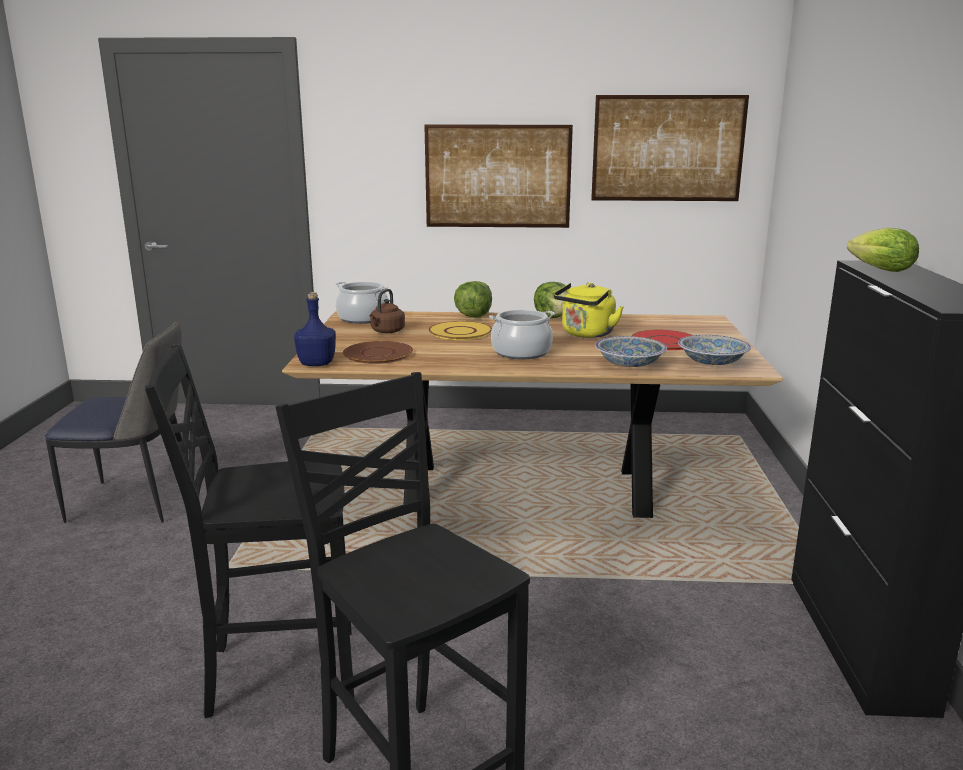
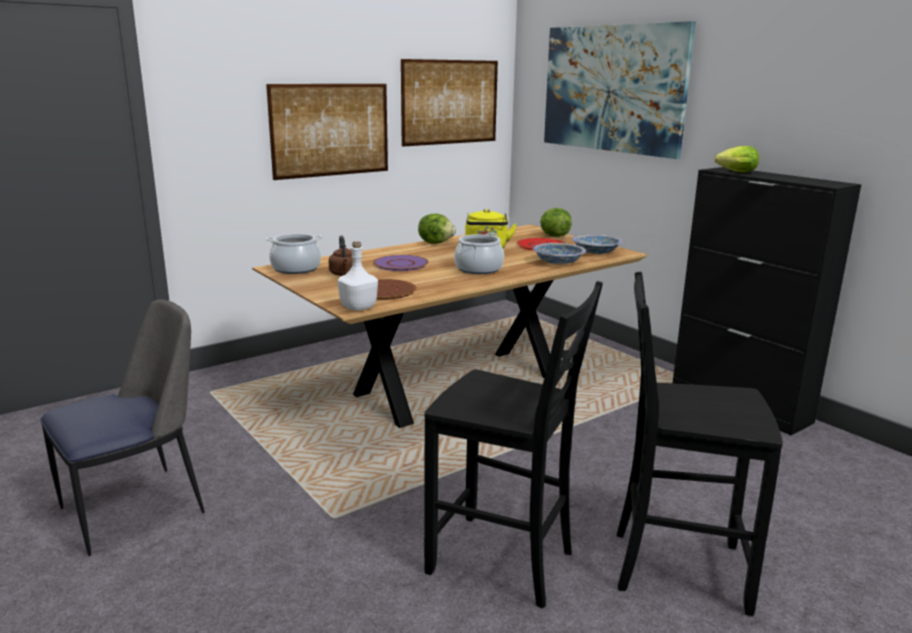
camera: 40 degrees left, 0 degrees up
(278, 673) = (504, 562): black chair -> black chair turned 105 degrees counterclockwise
(317, 364) = (359, 308): blue bottle -> white bottle
(460, 332) = (400, 264): yellow plate -> purple plate
(473, 316) = (378, 252): lettuce -> lettuce (554, 236)
(841, 133) = (612, 89): none -> picture

